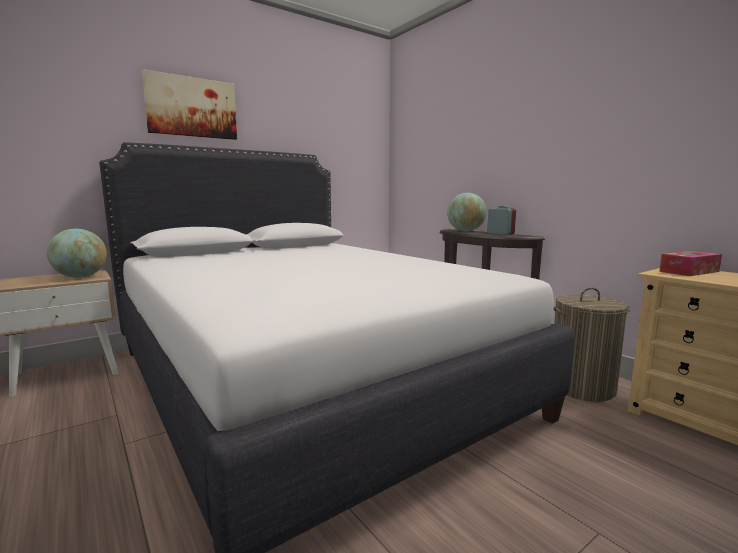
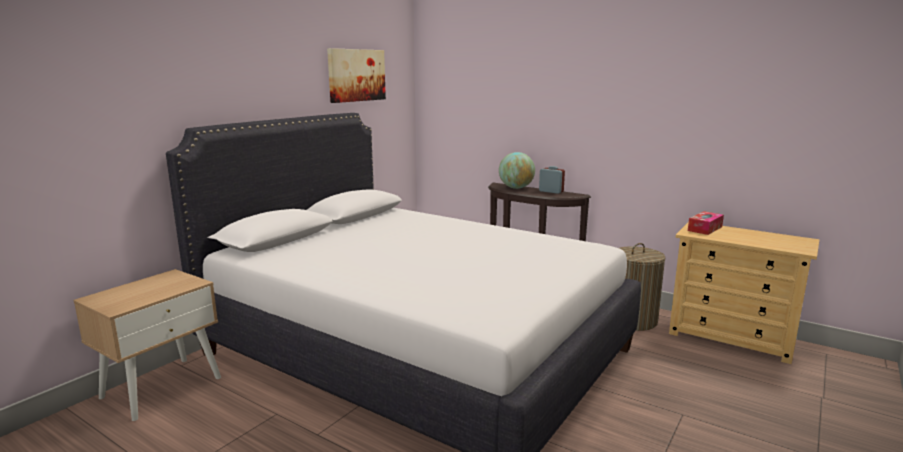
camera: 20 degrees left, 5 degrees up
(81, 277) = (173, 283): globe -> none
(192, 107) = (243, 77): picture -> picture (356, 75)

